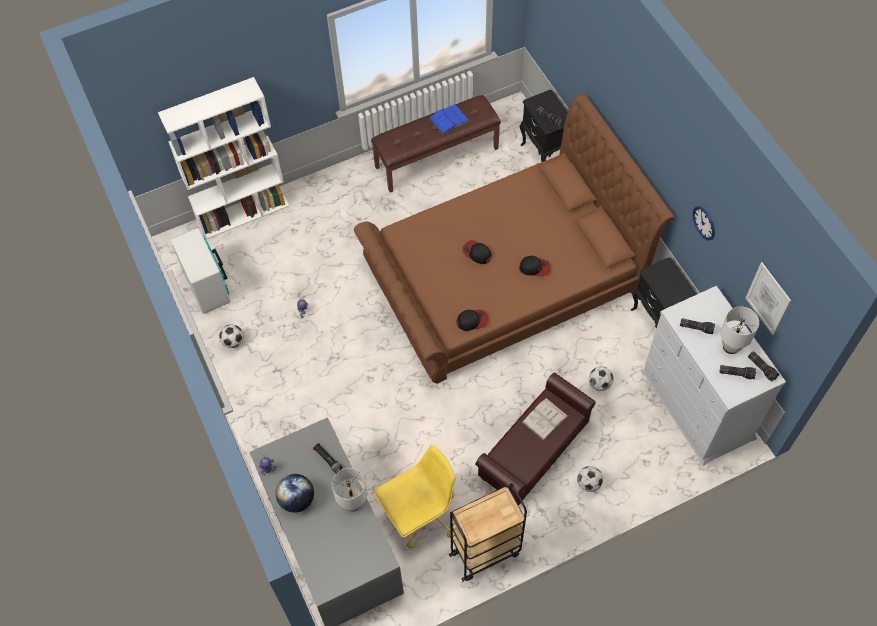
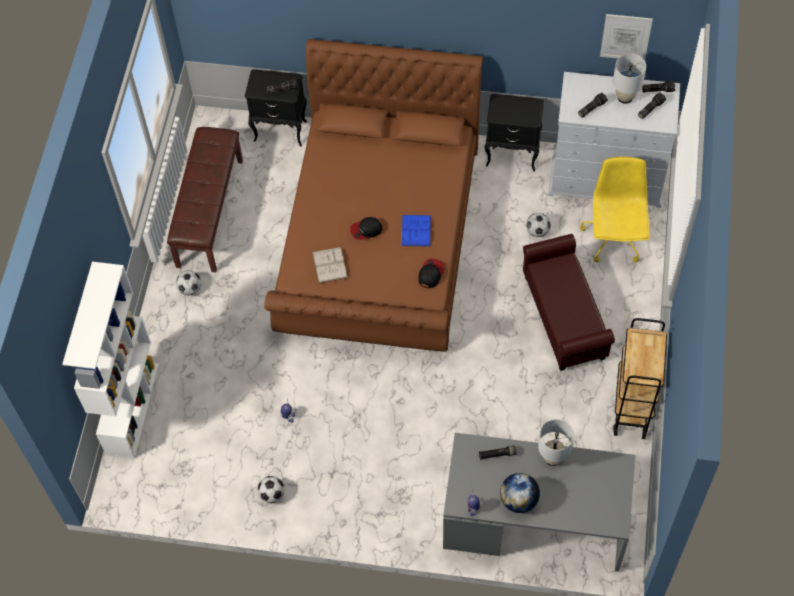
camera: 55 degrees left, 0 degrees up
(208, 288) = (193, 485): white nightstand -> none
(419, 516) = (562, 438): yellow office chair -> yellow office chair (614, 241)
(449, 119) = (203, 167): blue book -> blue book (416, 230)
(534, 267) = (415, 197): cap -> none
(544, 419) = (555, 282): white book -> white book (329, 265)
(588, 483) = (620, 295): football -> football (190, 289)
(704, 223) = (520, 34): wall clock -> none

